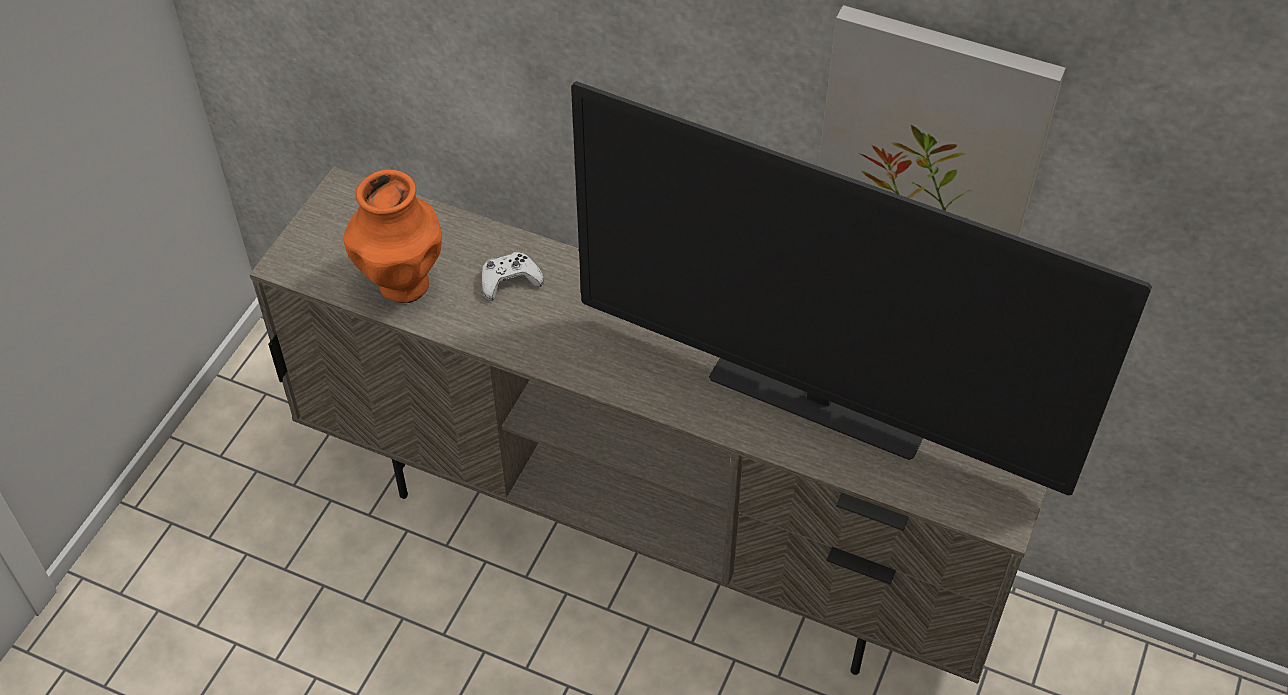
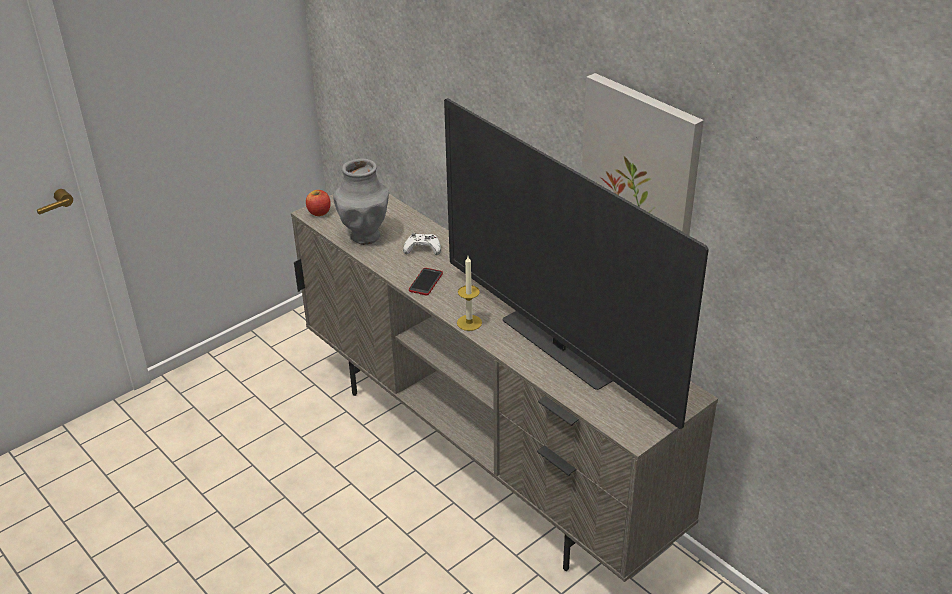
camera: 25 degrees right, 15 degrees down
(298, 259) = (319, 212): none -> apple
(403, 283) = (365, 235): orange vase -> grey vase
(553, 345) = (426, 282): none -> phone
(664, 400) = (469, 323): none -> candle

